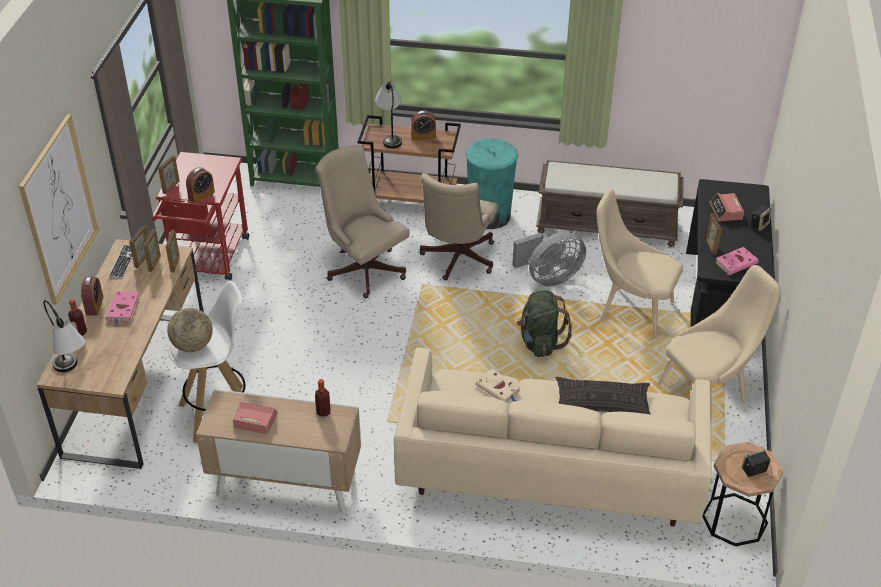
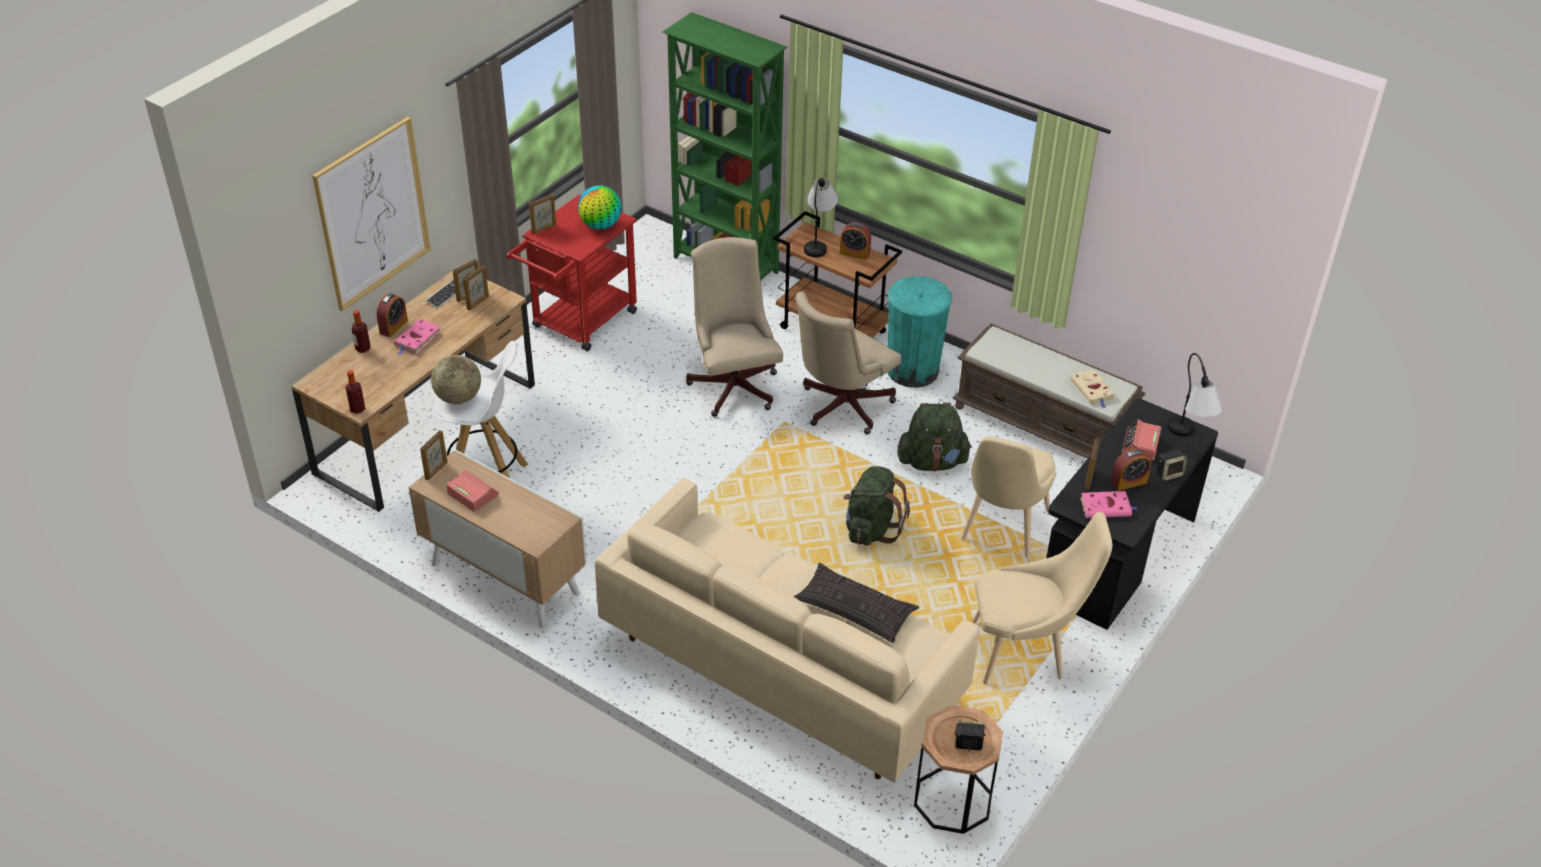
camera: 25 degrees right, 0 degrees up
(72, 373) = (330, 386): table lamp -> table lamp (1188, 439)
(175, 264) = (497, 310): picture frame -> picture frame (436, 470)
(201, 195) = (568, 246): alarm clock -> alarm clock (1128, 482)
(216, 171) = (601, 225): none -> globe
(323, 412) = (543, 510): bottle -> bottle (357, 409)
(499, 389) = (753, 554): beige book -> beige book (1093, 390)
(549, 278) = (932, 462): grey fan -> green backpack
(631, 310) = (1001, 529): beige chair -> beige chair turned 120 degrees counterclockwise

